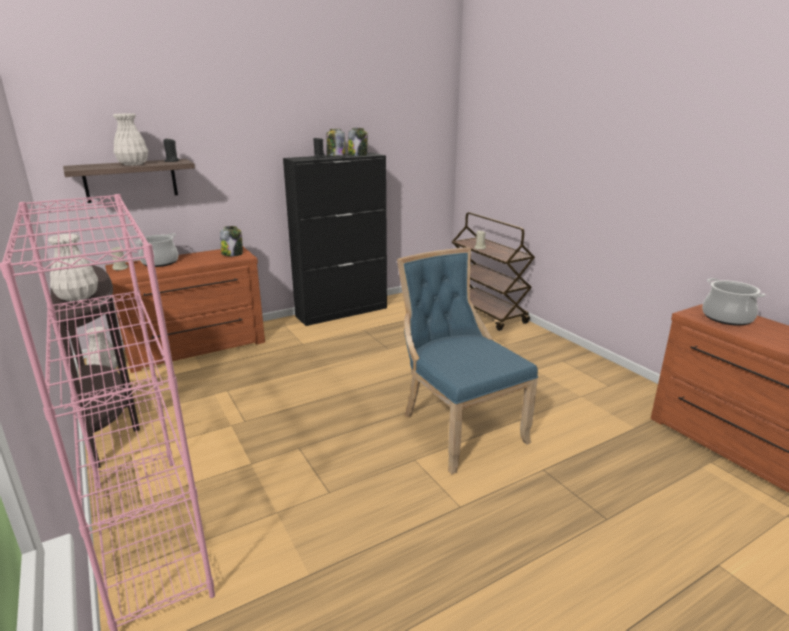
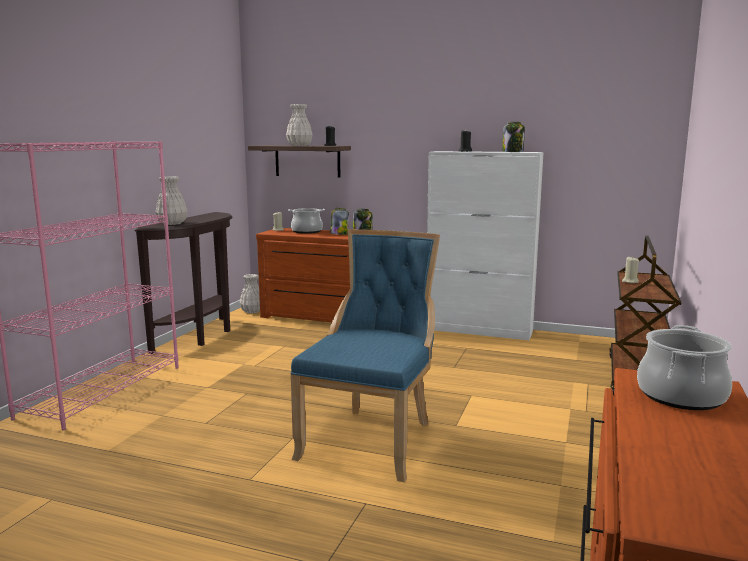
camera: 50 degrees right, 10 degrees down
(336, 156) = (487, 151): jar -> jar (339, 234)
(342, 312) = (479, 330): black cabinet -> white cabinet

